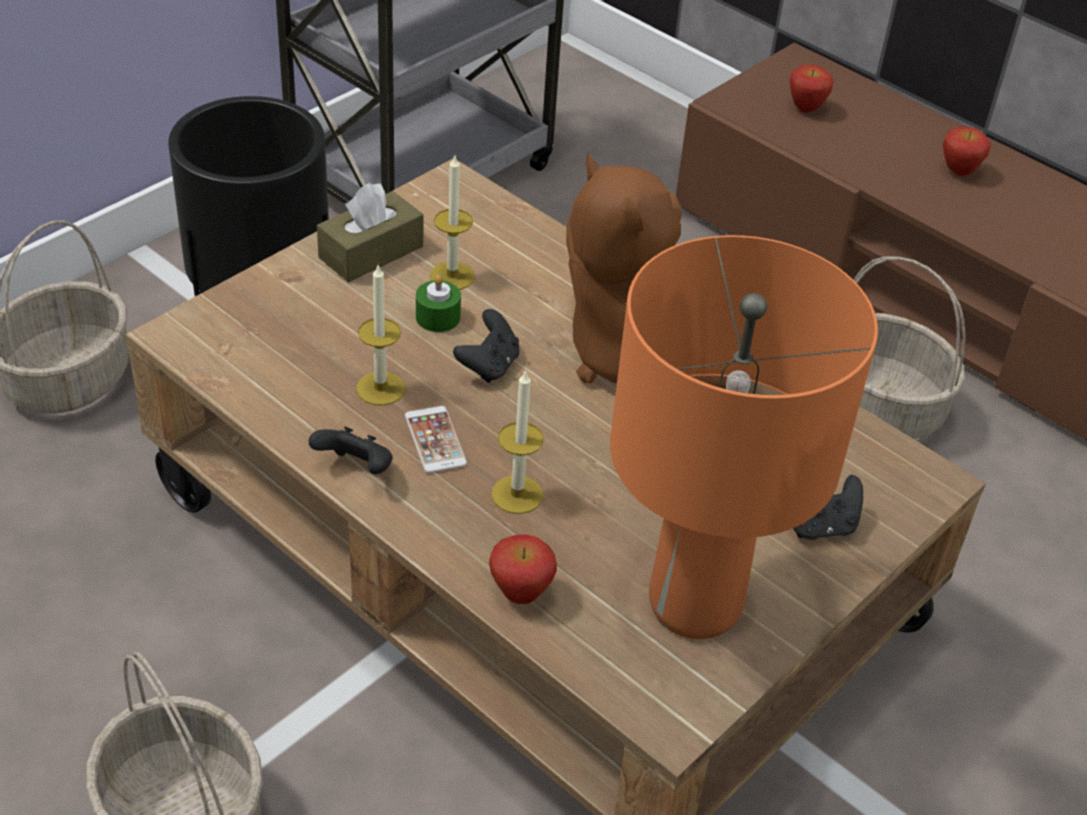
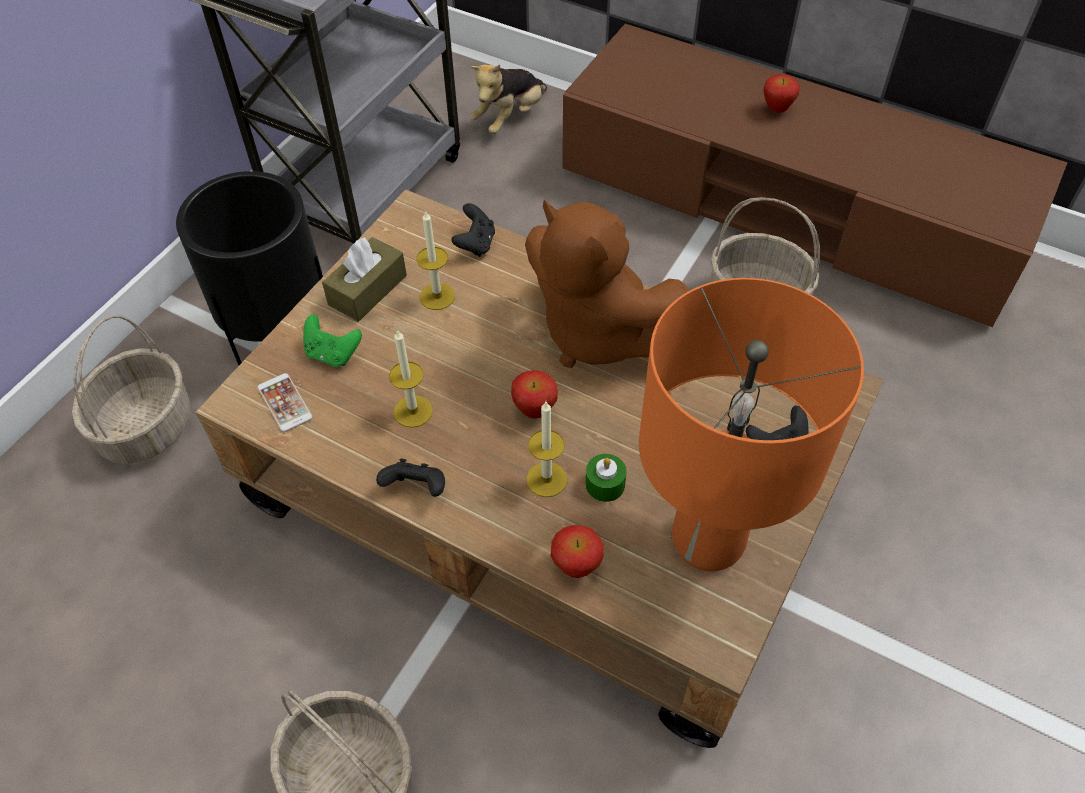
camera: 10 degrees left, 10 degrees up
(306, 309) = (332, 354): none -> green game controller
(435, 440) = (469, 447): phone -> phone (285, 403)
(438, 317) = (437, 336): green candle -> green candle (605, 484)
(489, 366) = (490, 370): black game controller -> black game controller (475, 244)
(627, 136) = (510, 118): none -> plush toy
(805, 109) = (650, 80): apple -> apple (534, 411)

